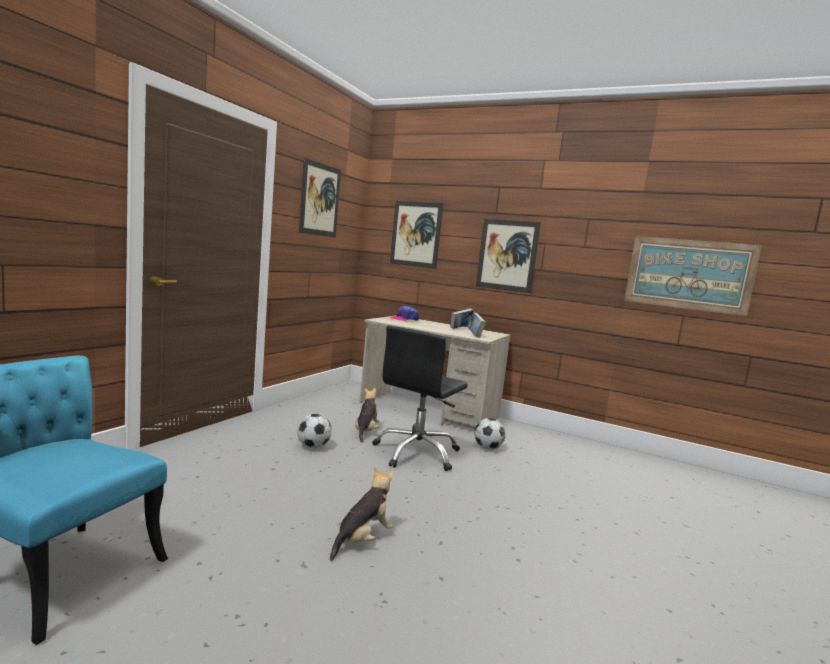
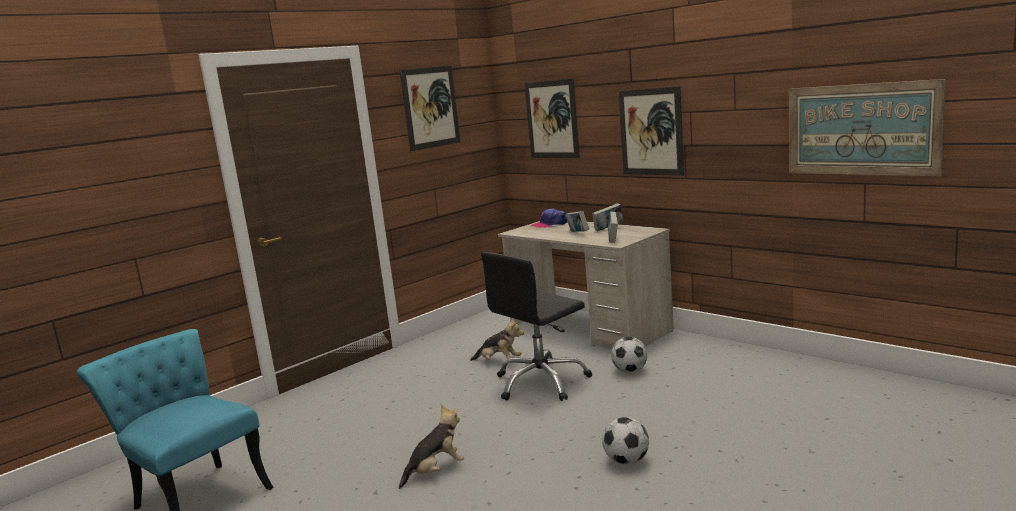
camera: 20 degrees right, 5 degrees up
(313, 446) = (435, 383): football -> football (626, 461)
(365, 431) = (499, 362): plush toy -> plush toy turned 90 degrees clockwise
(438, 328) = (578, 233): none -> book

